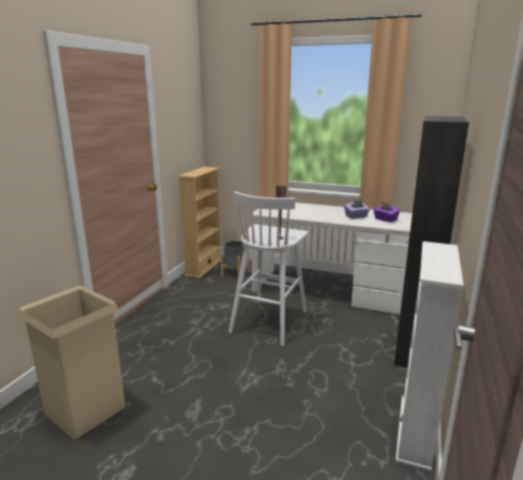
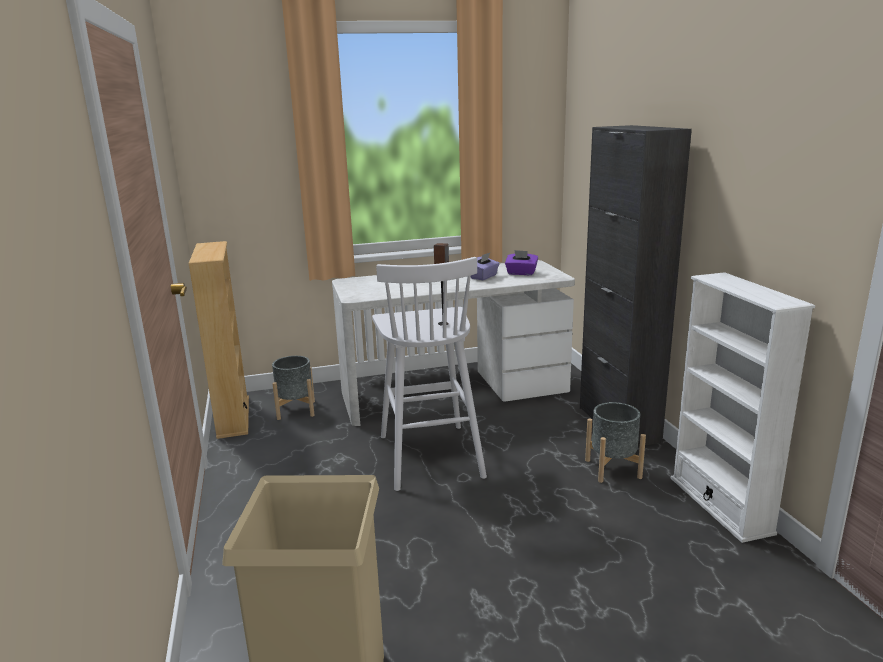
camera: 35 degrees left, 0 degrees up
(368, 374) = (613, 469): none -> grey planter

